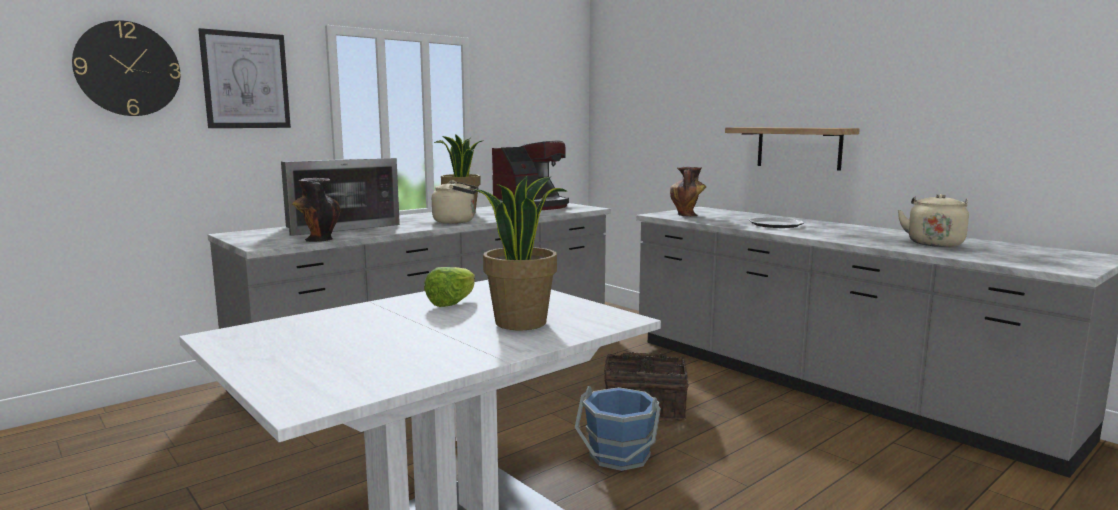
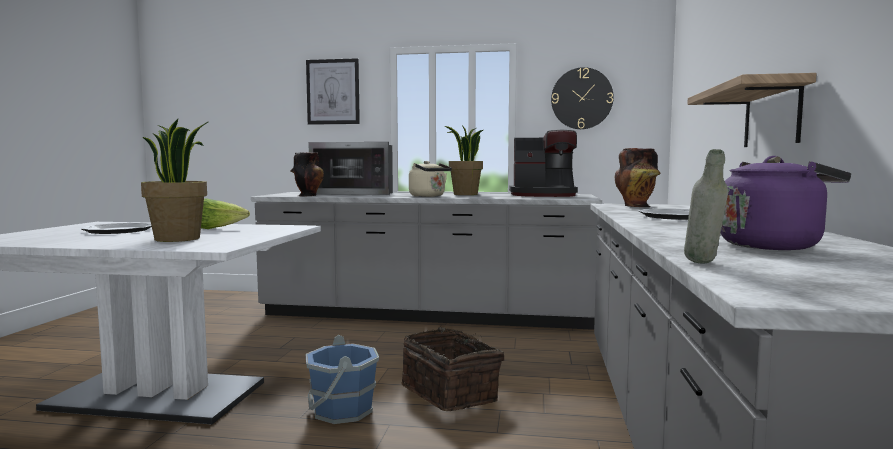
camera: 50 degrees right, 5 degrees down
(128, 69) = (268, 89): wall clock -> wall clock (581, 98)
(367, 335) = (118, 231): none -> plate
(934, 243) = (772, 246): beige kettle -> purple kettle
(990, 261) = (703, 264): none -> grey bottle

